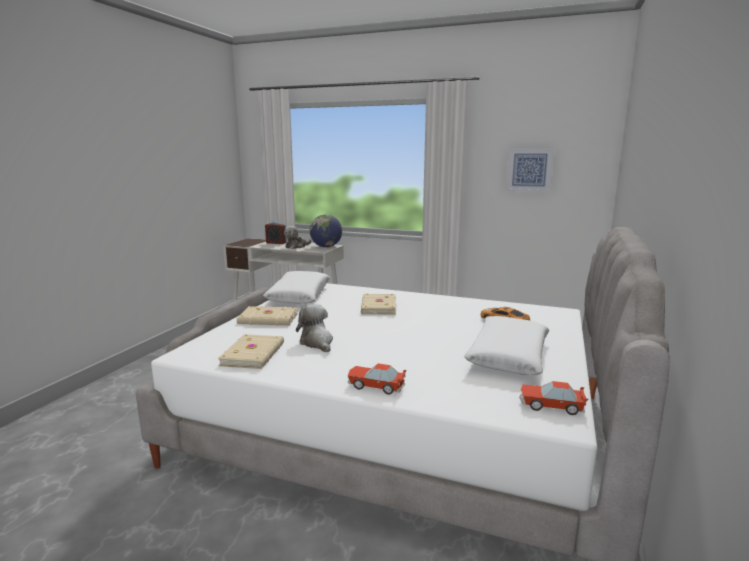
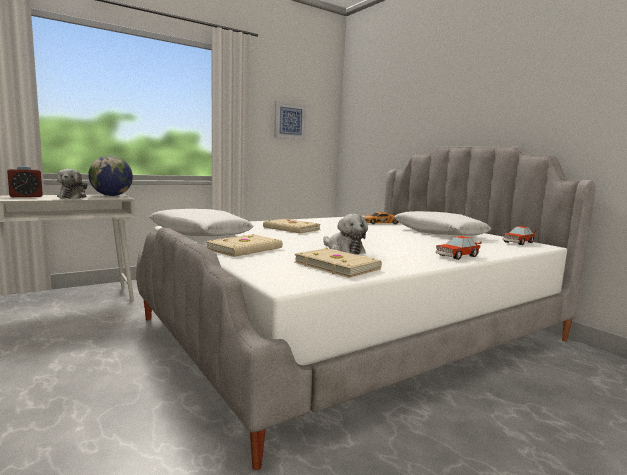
camera: 55 degrees left, 5 degrees down
(317, 342) = (343, 250): plush toy -> plush toy turned 135 degrees counterclockwise

